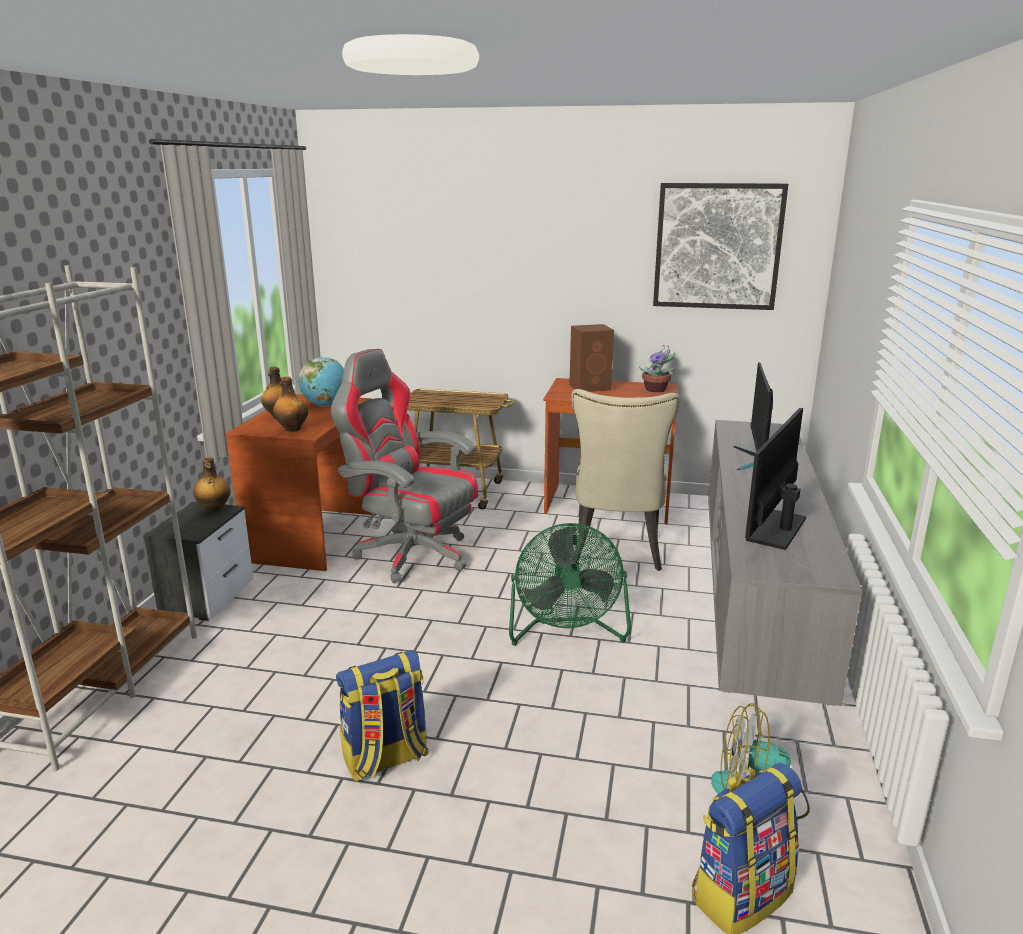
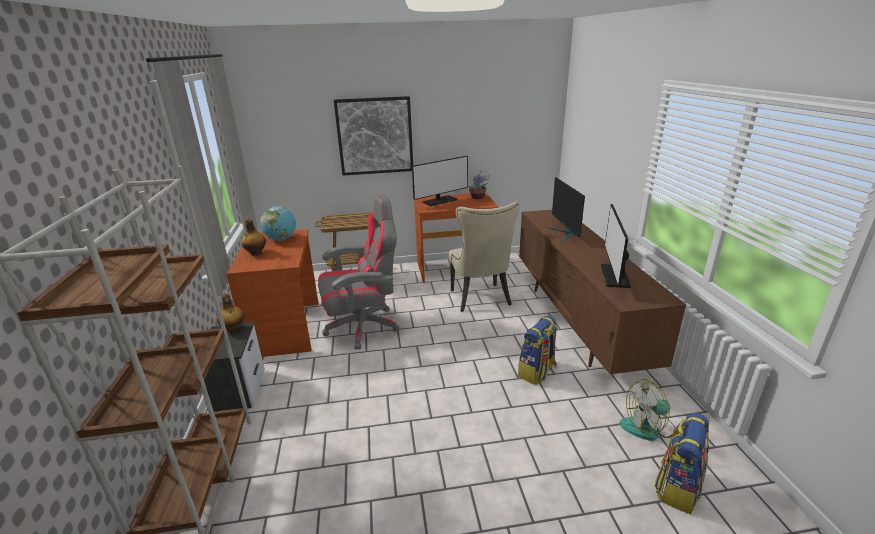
camera: 20 degrees left, 5 degrees up
(292, 429) = (274, 261): bottle -> none
(385, 759) = (438, 471): backpack -> backpack (537, 372)
(414, 555) = (362, 327): grey office chair -> grey office chair turned 150 degrees clockwise
(562, 630) = (483, 355): green fan -> none
(591, 387) = (439, 201): brown speaker -> monitor
(717, 246) = (503, 108): picture -> picture (375, 136)
(755, 618) = (577, 323): grey cabinet -> brown cabinet

